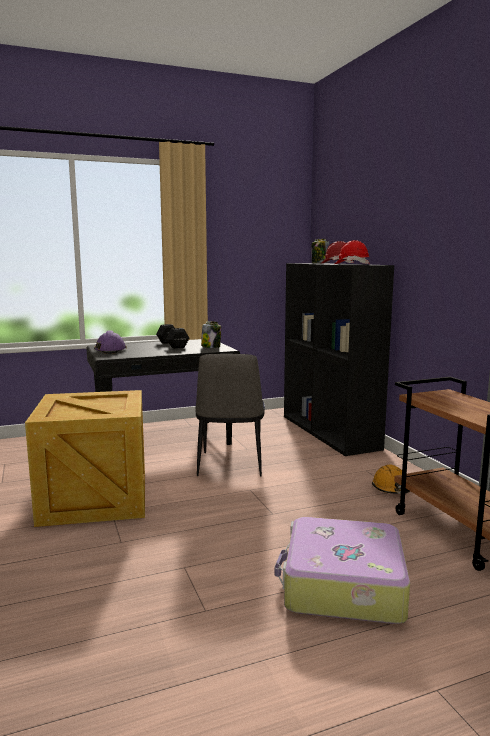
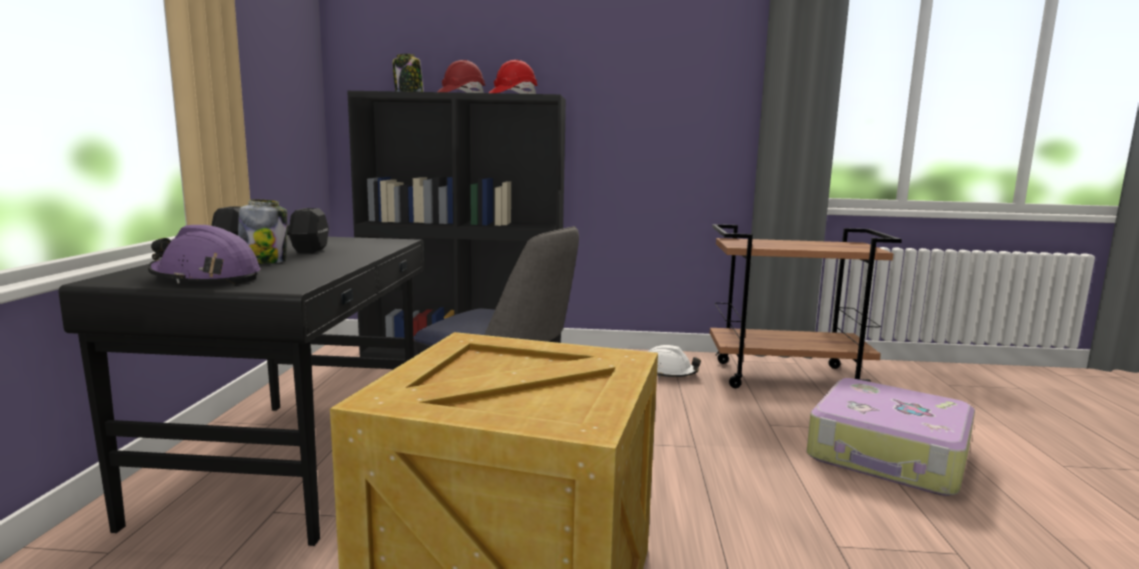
camera: 65 degrees left, 0 degrees up
(211, 346) = (354, 241): jar -> jar (264, 261)
(391, 488) = (668, 373): orange hard hat -> white hard hat

